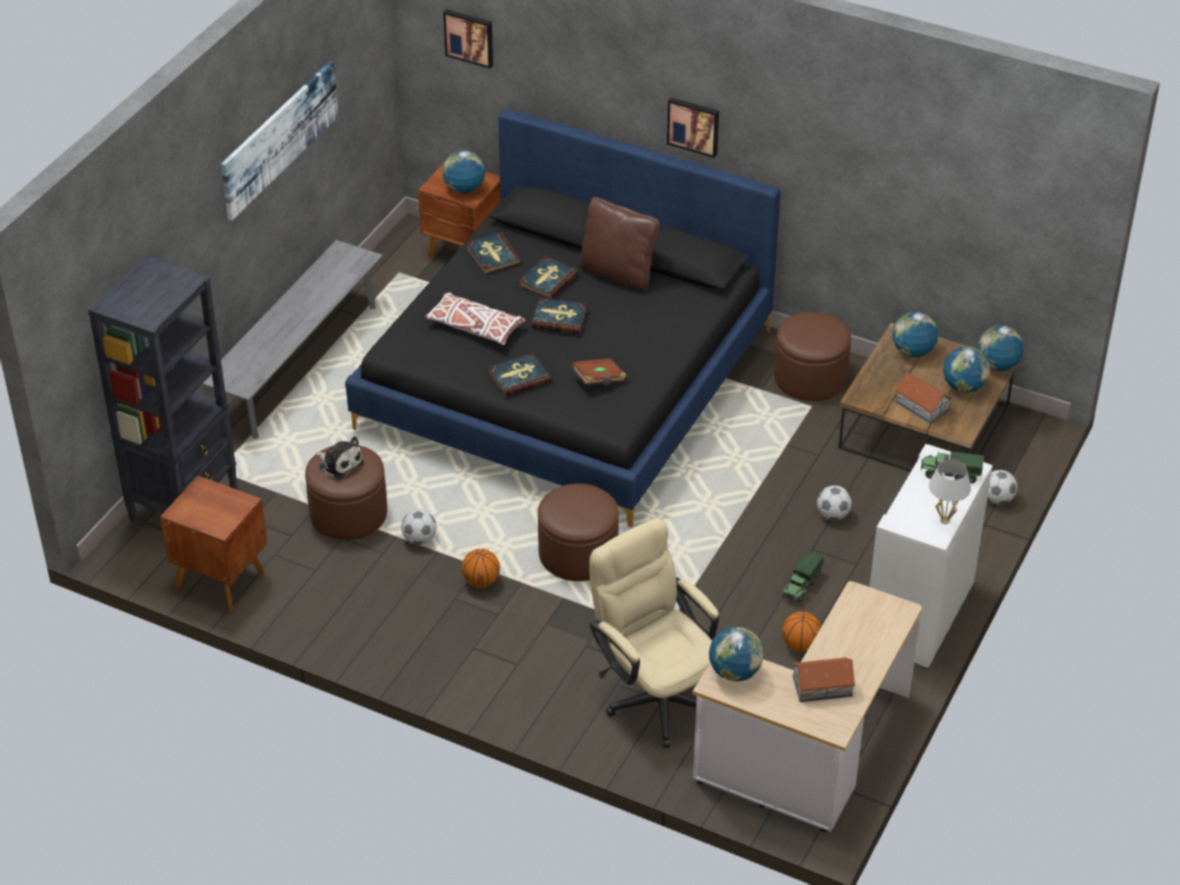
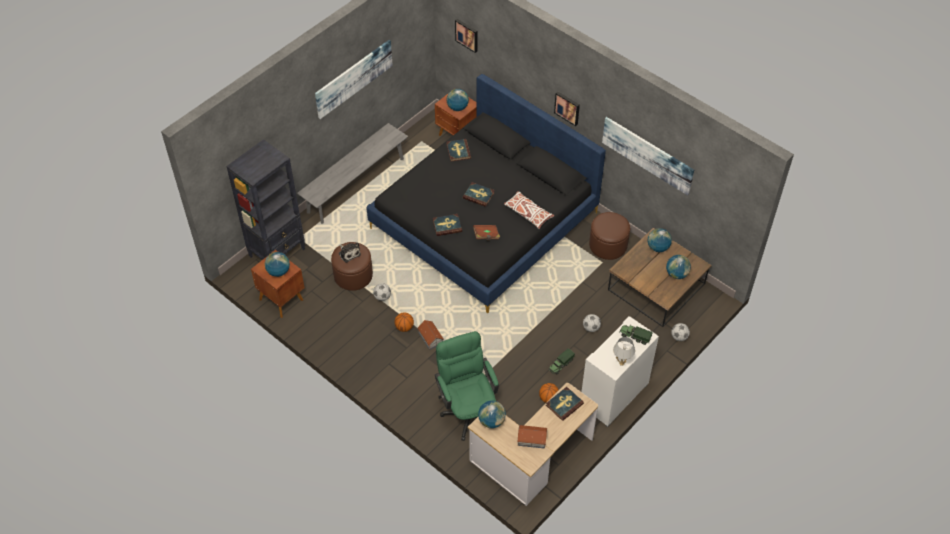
camera: 15 degrees right, 10 degrees up
(474, 327) = (435, 192): white pillow -> white pillow (528, 213)
(548, 280) = (480, 171): book -> book (564, 404)
(578, 554) = (456, 322): brown ottoman -> none
(618, 273) = (518, 174): brown pillow -> none
(655, 693) = (467, 409): beige office chair -> green office chair
(868, 172) = (647, 155): none -> picture
(922, 405) = (650, 280): toy house -> toy house (430, 337)
(997, 365) = (699, 265): globe -> globe (278, 271)

